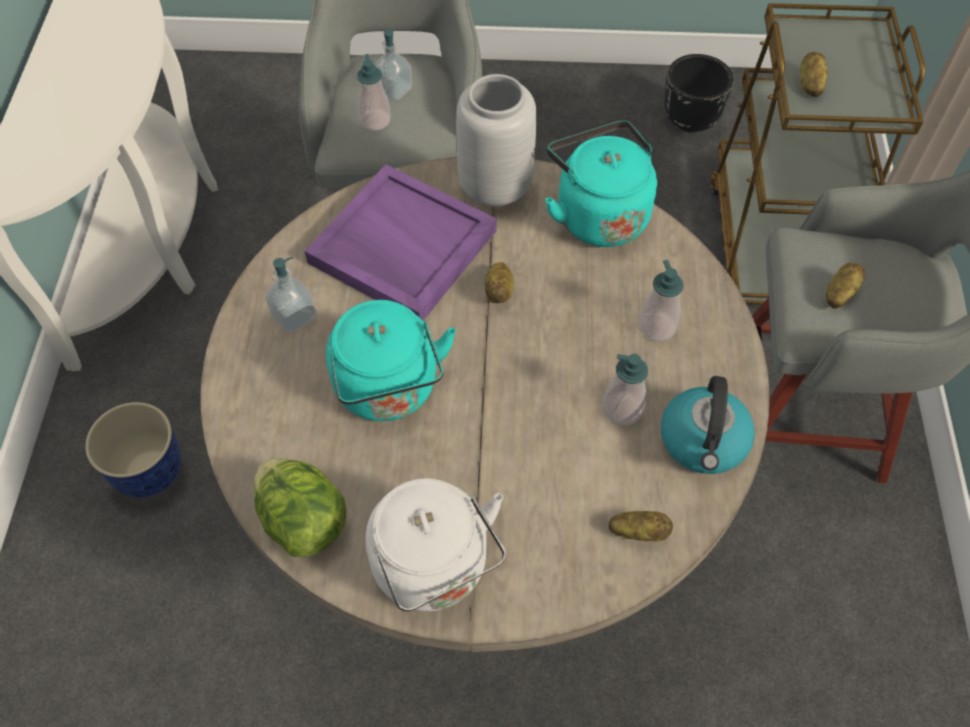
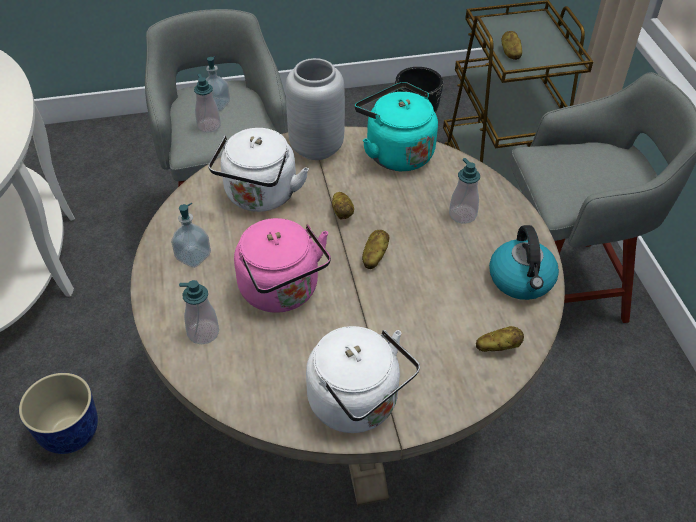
camera: 15 degrees left, 10 degrees down
(303, 521) = (245, 393): lettuce -> none
(389, 390) = (282, 292): turquoise kettle -> pink kettle
(401, 247) = (260, 197): purple tray -> white kettle
(622, 409) = (457, 271): soap dispenser -> soap dispenser (203, 332)
(839, 293) = (573, 178): potato -> potato (374, 257)

